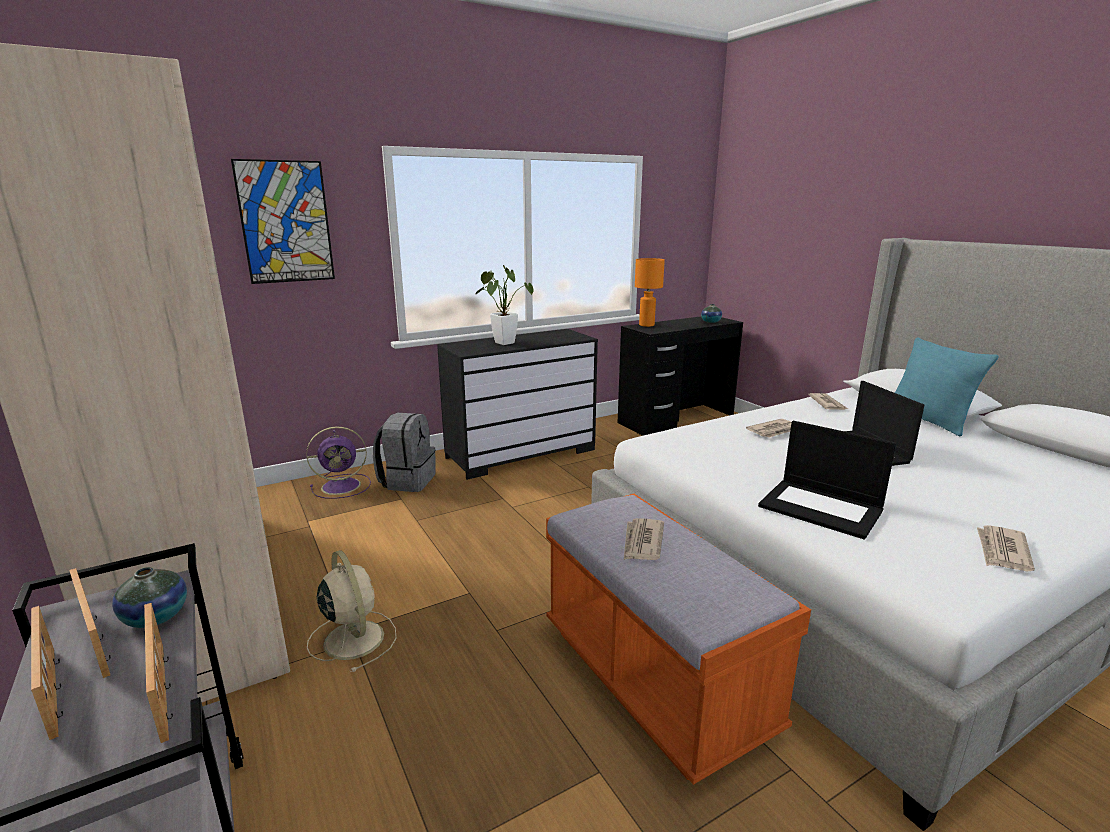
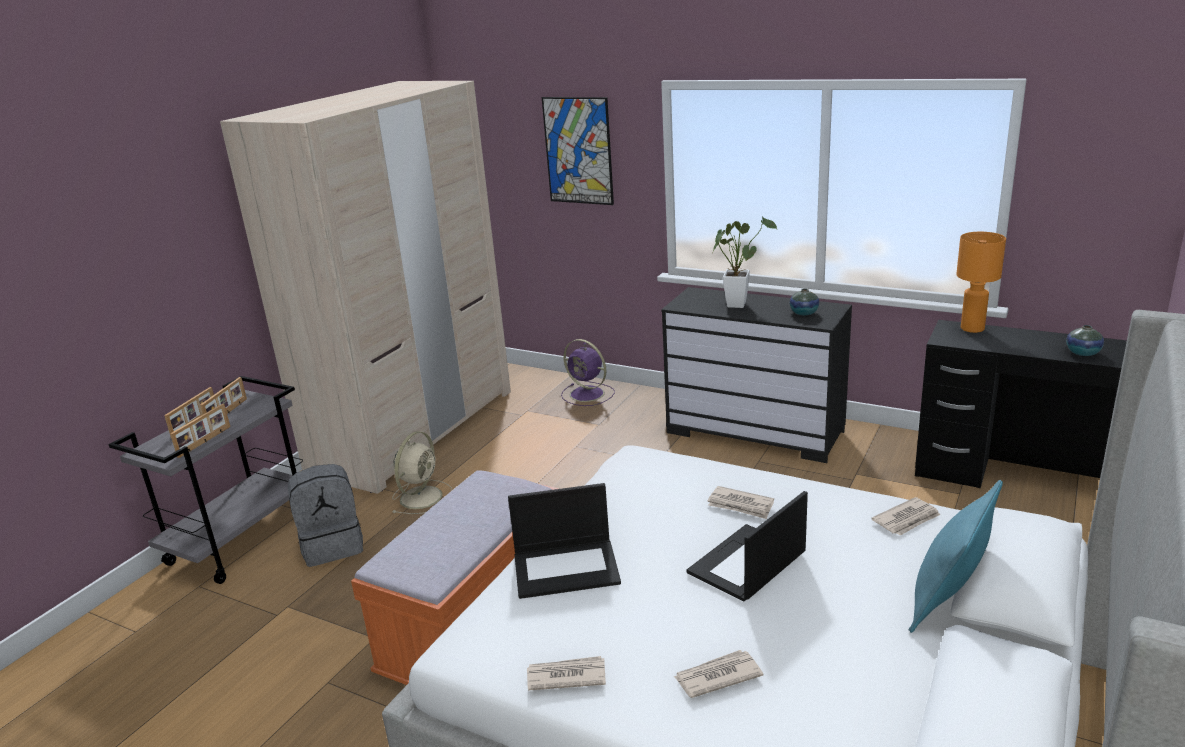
camera: 60 degrees right, 5 degrees up
(156, 617) = (249, 414): vase -> vase (804, 313)
(407, 481) = (629, 412): grey backpack -> grey backpack (333, 545)
(642, 542) = (463, 513): newspaper -> newspaper (717, 676)
(822, 508) = (567, 568): laptop -> laptop turned 105 degrees counterclockwise

